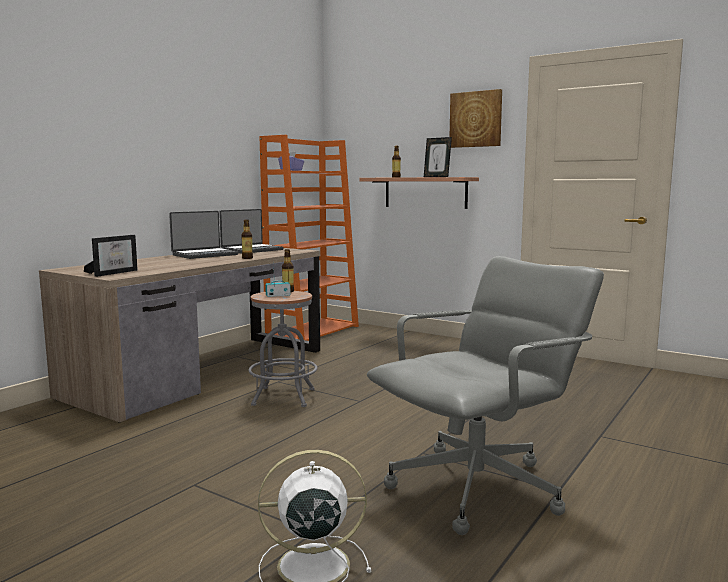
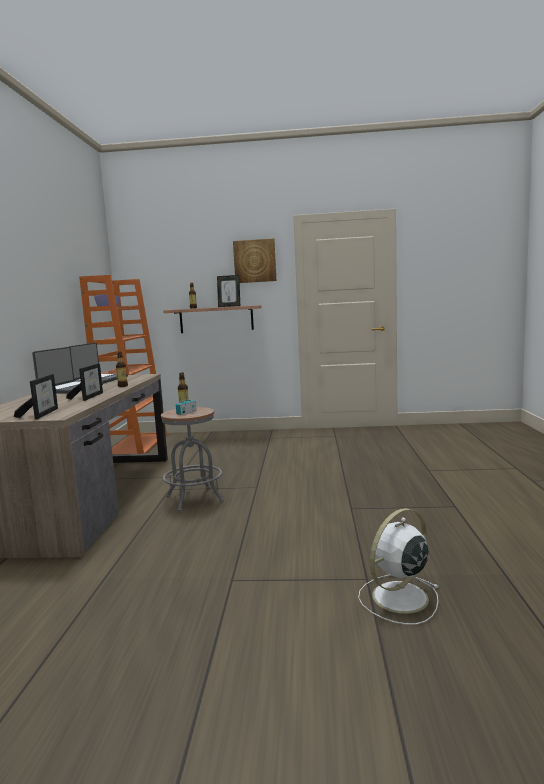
camera: 30 degrees left, 0 degrees up
(192, 264) = (89, 396): none -> picture frame
(478, 489) = (416, 519): grey office chair -> none

